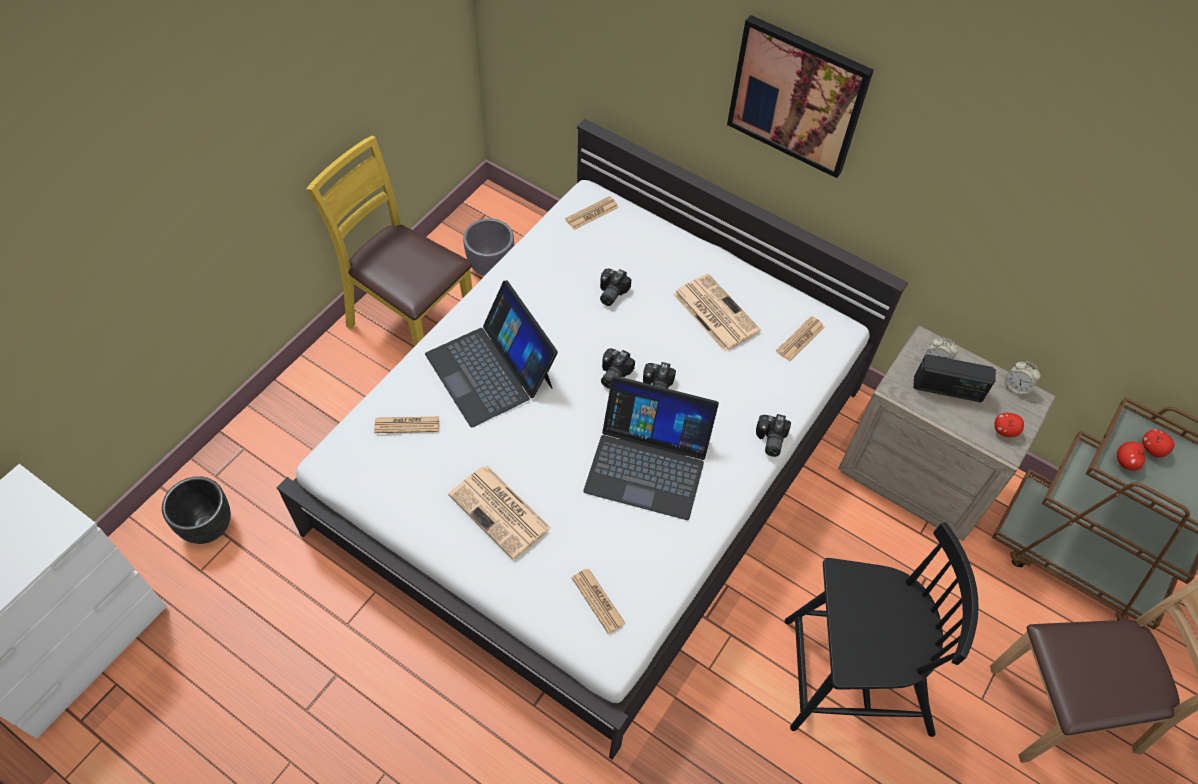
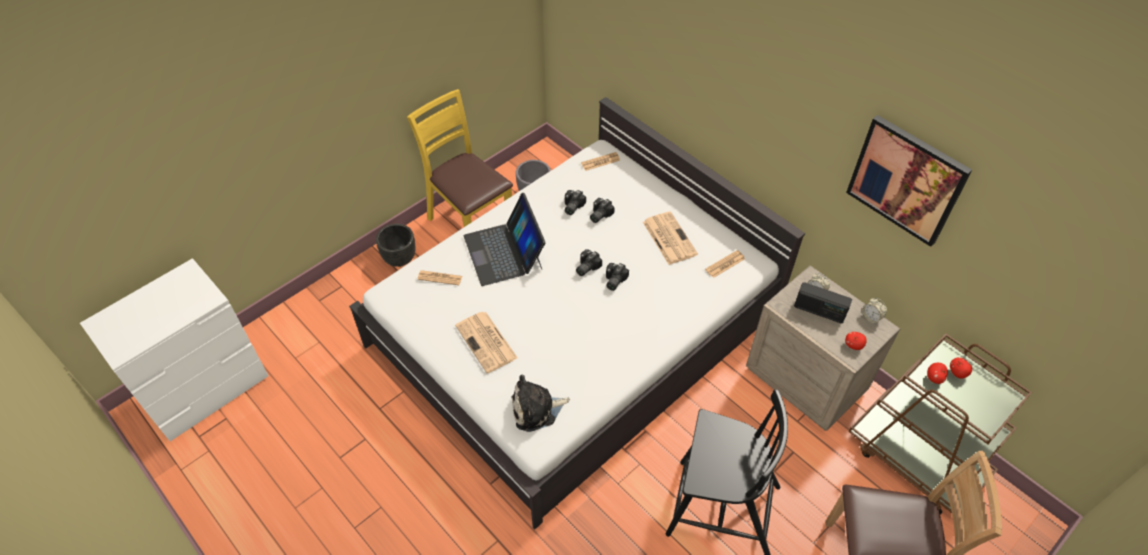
camera: 15 degrees right, 5 degrees down
(207, 527) = (306, 331): black planter -> black planter (399, 259)
(598, 601) = (536, 409): newspaper -> plush toy
(648, 463) = (595, 328): laptop -> none
(769, 440) = (684, 327): camera -> camera (571, 207)
(797, 96) = (734, 91): picture -> picture (906, 180)

